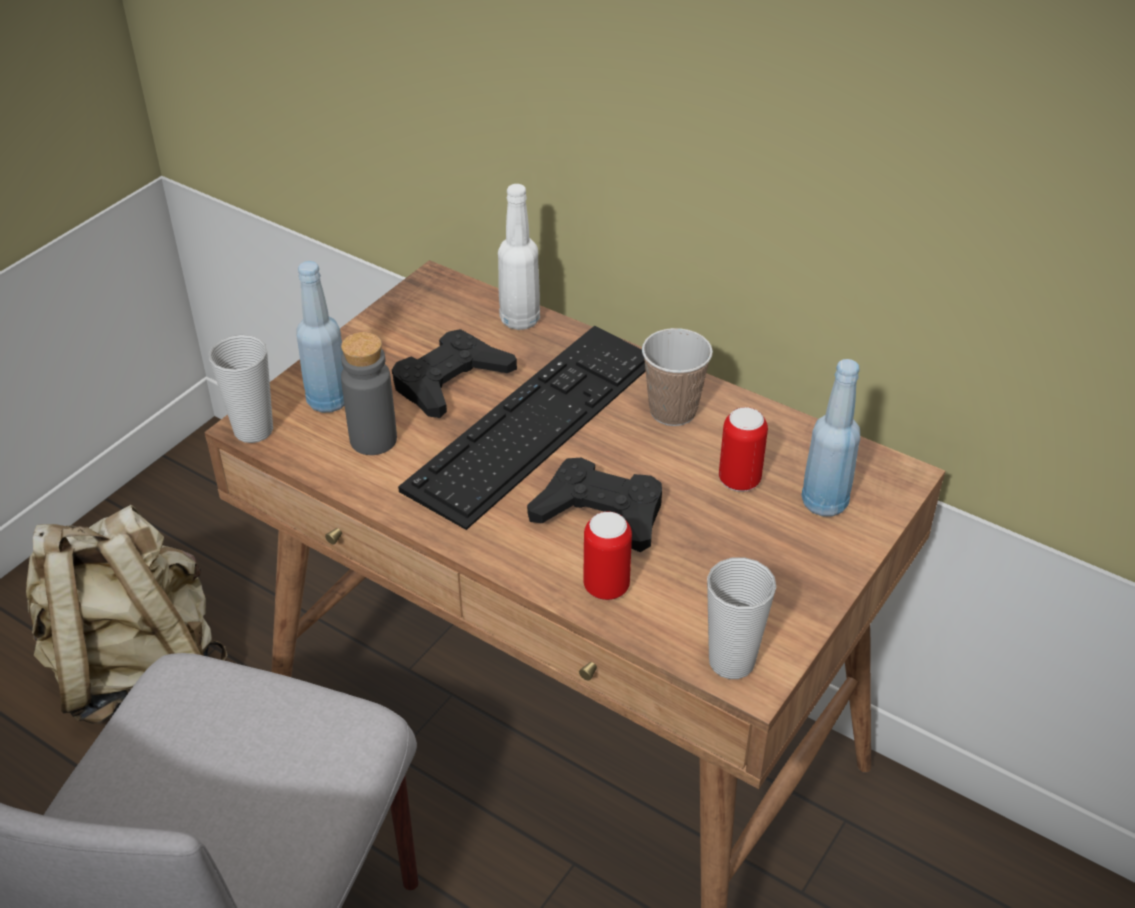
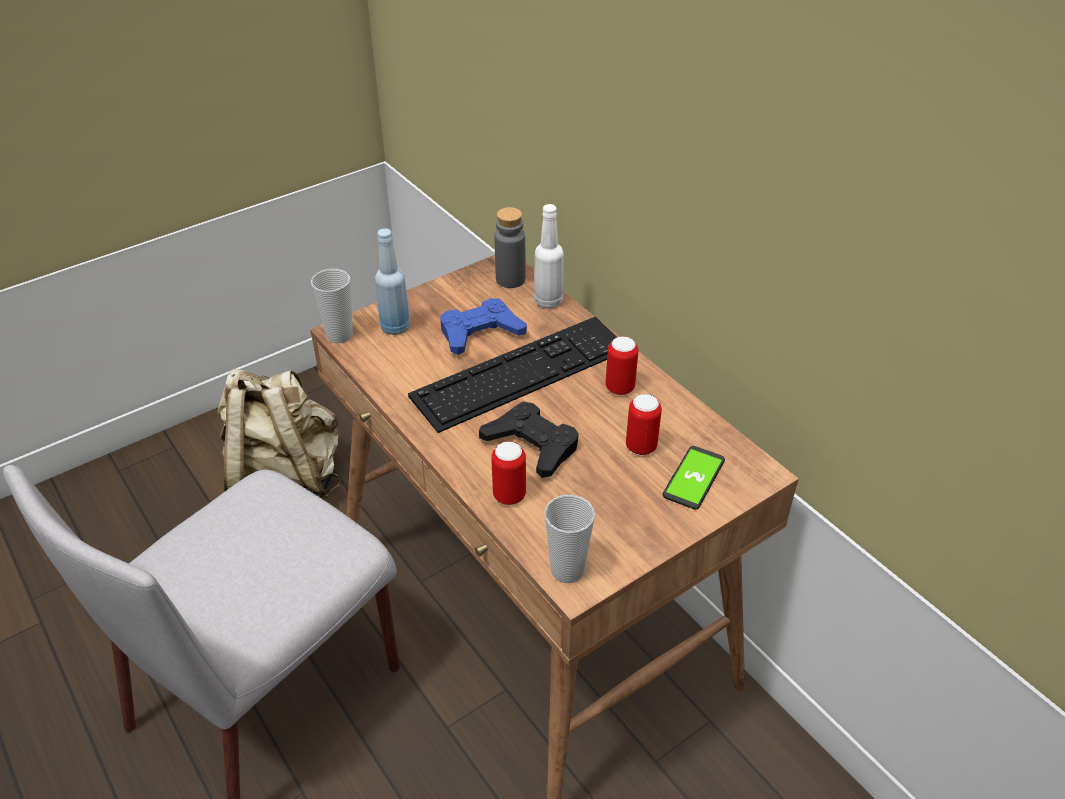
camera: 20 degrees right, 0 degrees up
(373, 440) = (410, 359): grey bottle -> grey bottle (510, 279)
(451, 382) = (480, 332): black game controller -> blue game controller
(673, 411) = (620, 388): cup -> can
(824, 503) = (693, 478): blue bottle -> phone

